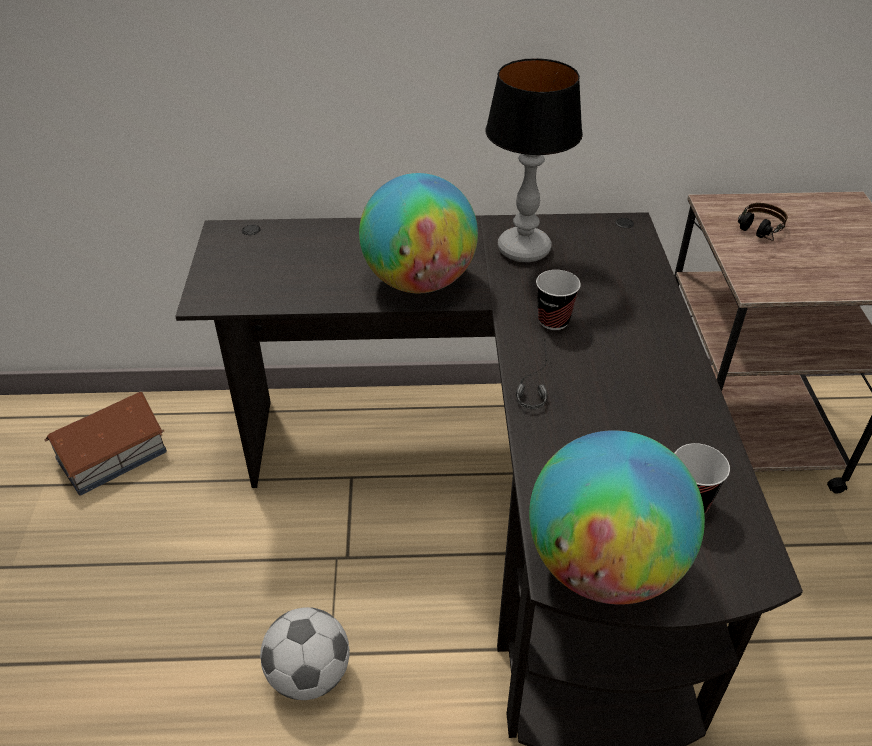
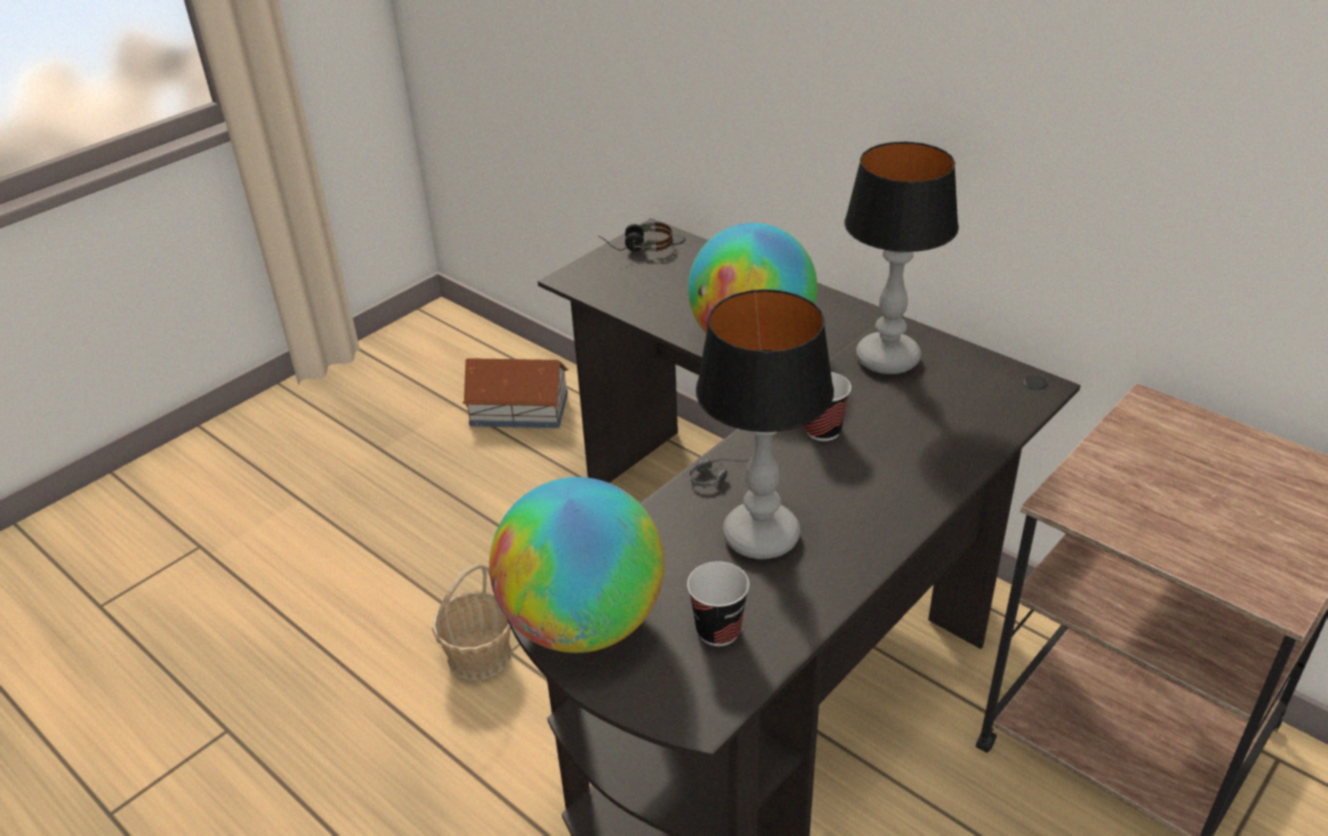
camera: 45 degrees right, 5 degrees down
(309, 674) = (480, 655): football -> basket
(619, 419) = (759, 536): none -> table lamp
(756, 233) = (1155, 455): headphones -> headphones (636, 247)

